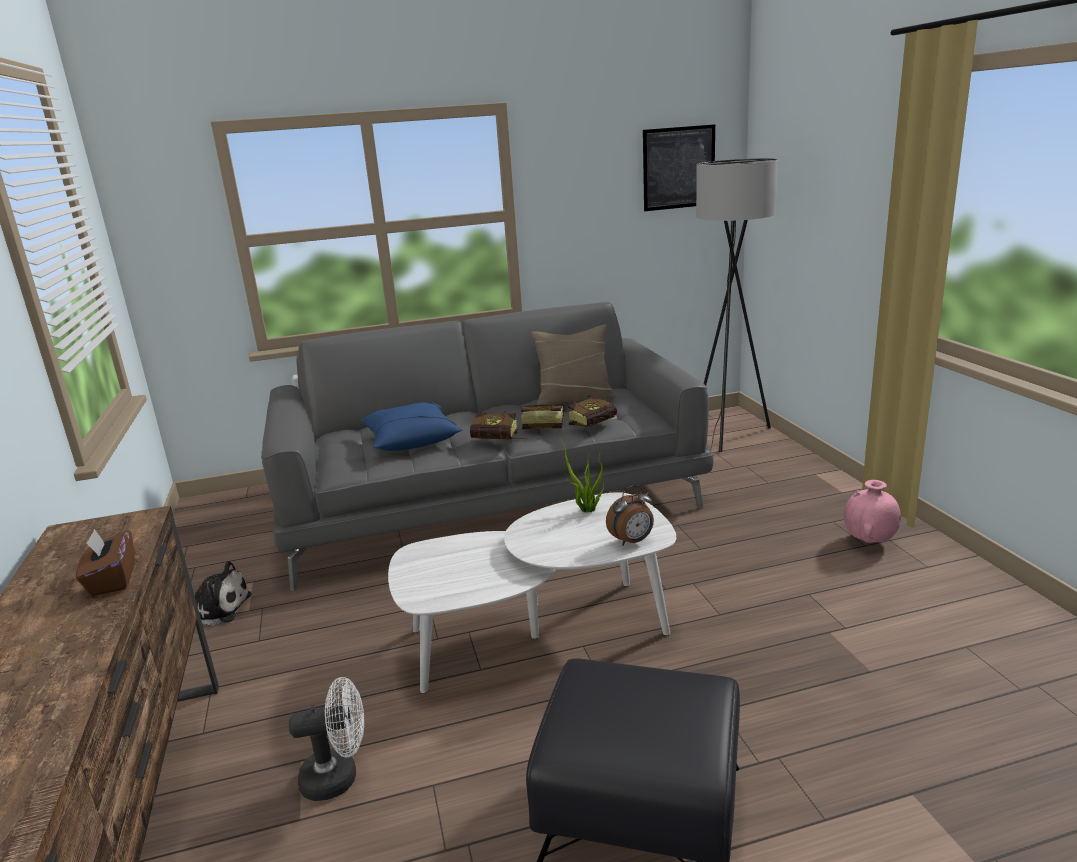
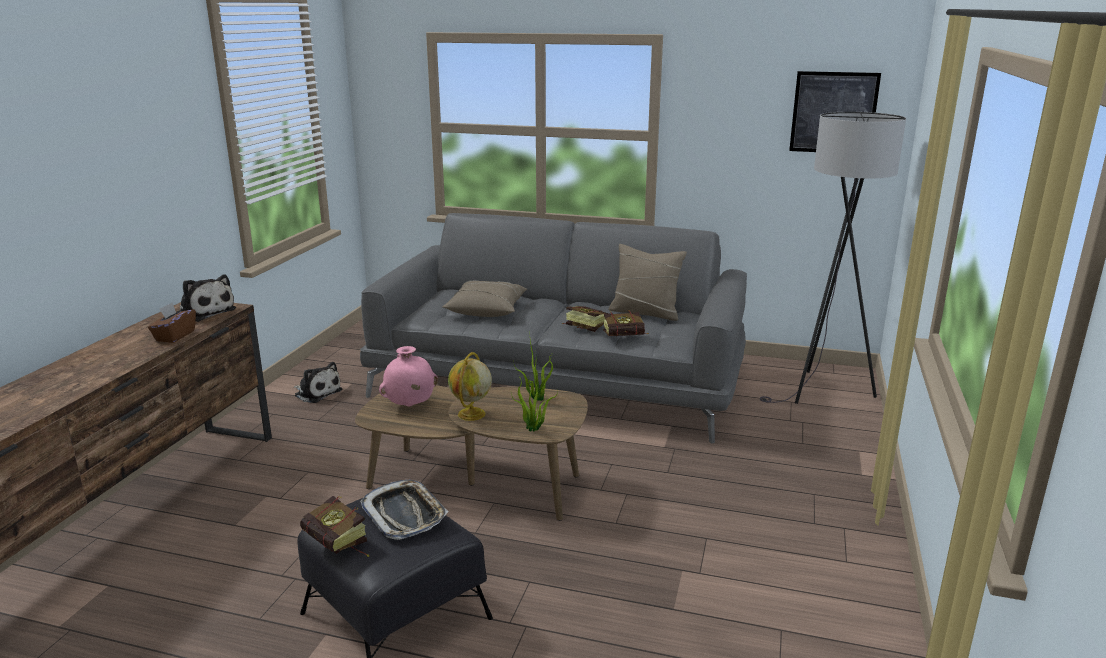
camera: 30 degrees right, 0 degrees up
(108, 535) = (205, 312): none -> plush toy
(339, 777) = (274, 513): white fan -> none
(411, 440) = (487, 310): blue pillow -> beige pillow
(500, 441) = (541, 329): book -> book (339, 546)
(538, 634) = (476, 483): white coffee table -> brown coffee table
(547, 550) = (471, 414): none -> globe
(632, 541) = (533, 429): alarm clock -> potted plant
(638, 687) = (405, 514): none -> tray
(869, 542) = (822, 522): pink vase -> pink vase (410, 406)

